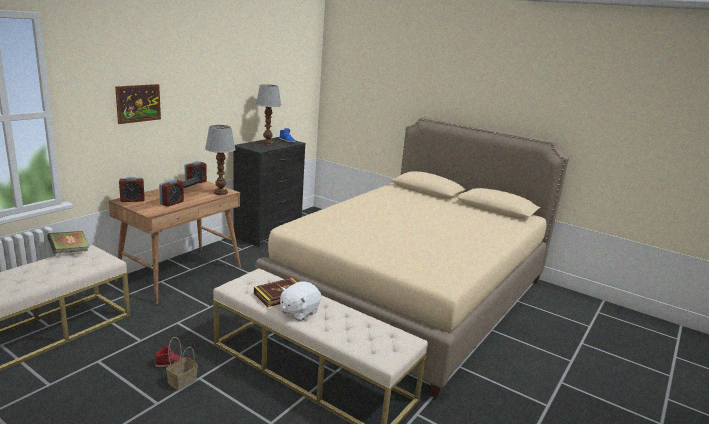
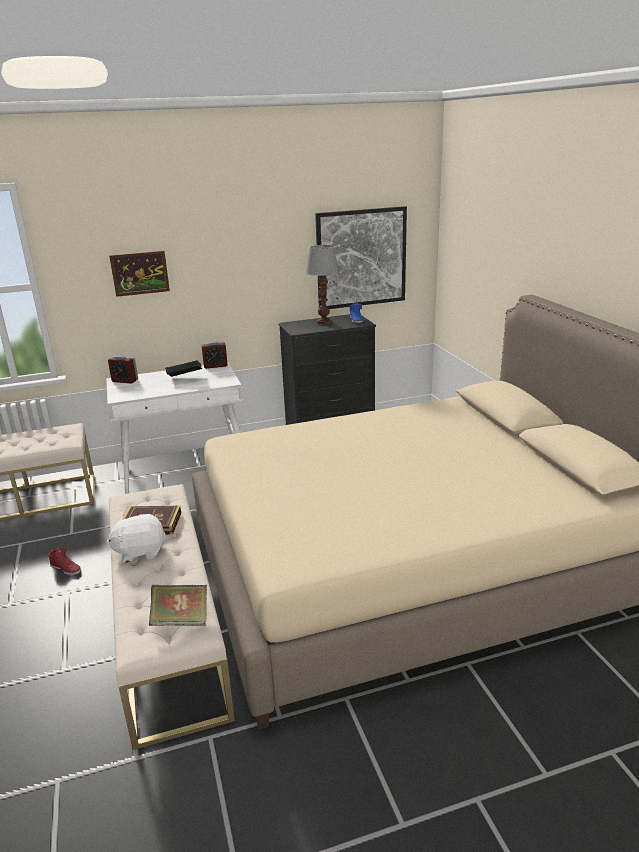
camera: 40 degrees right, 5 degrees up
(69, 251) = (52, 427): book -> book (181, 619)
(172, 203) = (153, 389): alarm clock -> none
(181, 274) = (185, 469): brown desk -> white desk
(182, 380) = (52, 589): basket -> none
(220, 193) = (218, 382): table lamp -> none
(281, 95) = (361, 258): none -> picture

